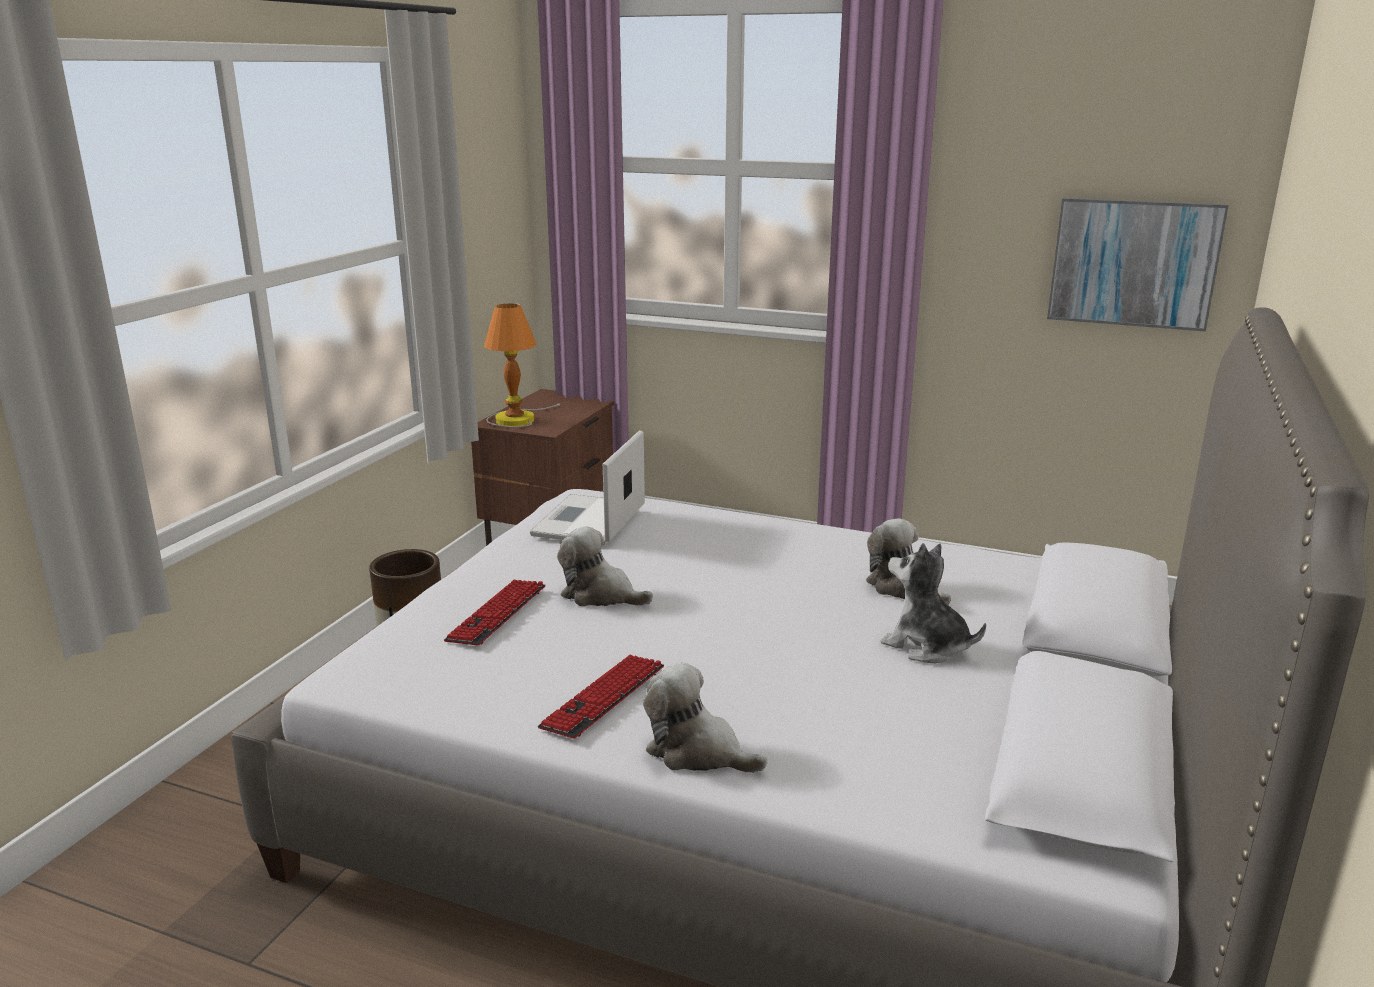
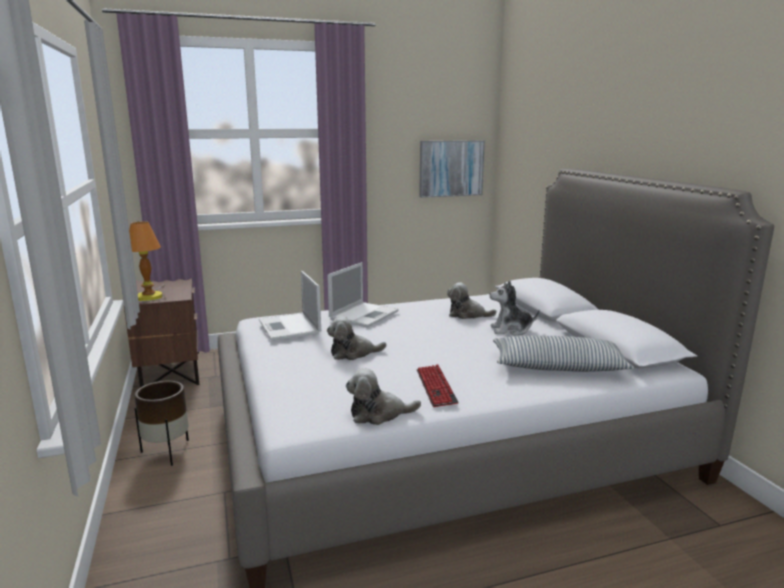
camera: 40 degrees left, 5 degrees down
(497, 614) = (320, 376): keyboard -> none
(697, 752) = (507, 389): plush toy -> plush toy (378, 414)
(729, 533) = (364, 314): none -> laptop
(868, 752) = (558, 366): none -> pillow

